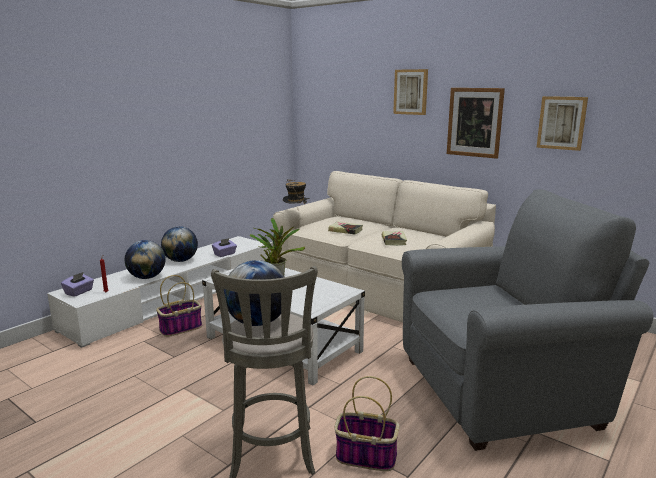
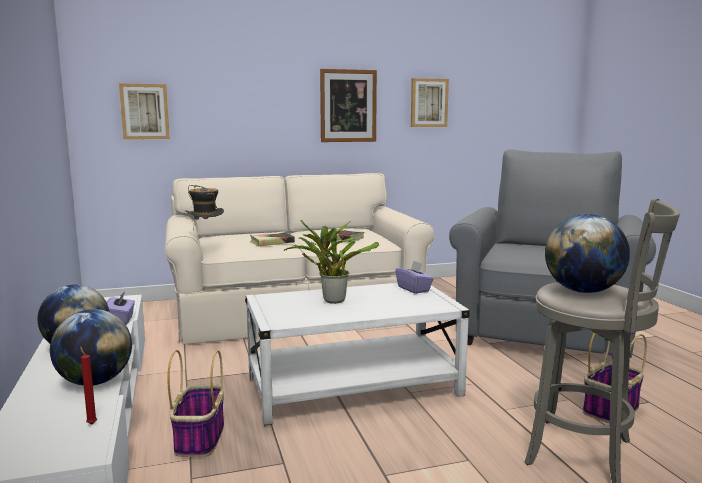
camera: 55 degrees left, 5 degrees down
(79, 292) = (34, 449): purple tissue box -> purple tissue box (414, 289)
(411, 92) = (269, 73): picture -> picture (145, 111)

